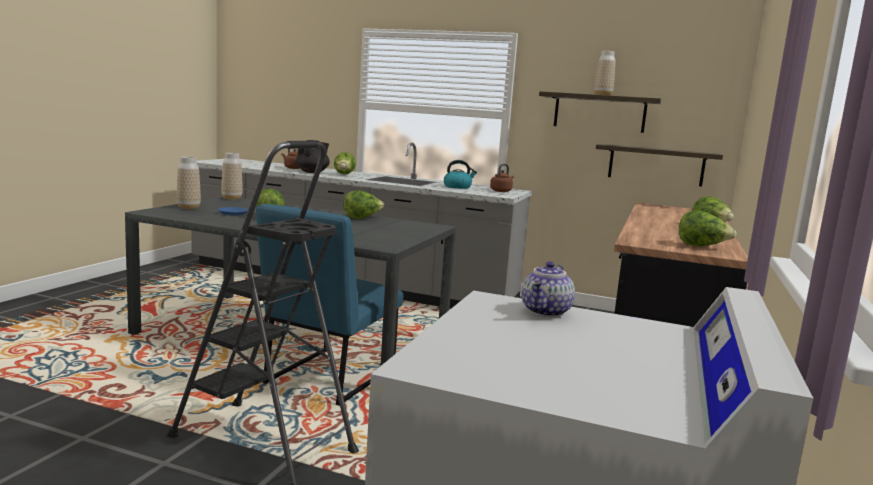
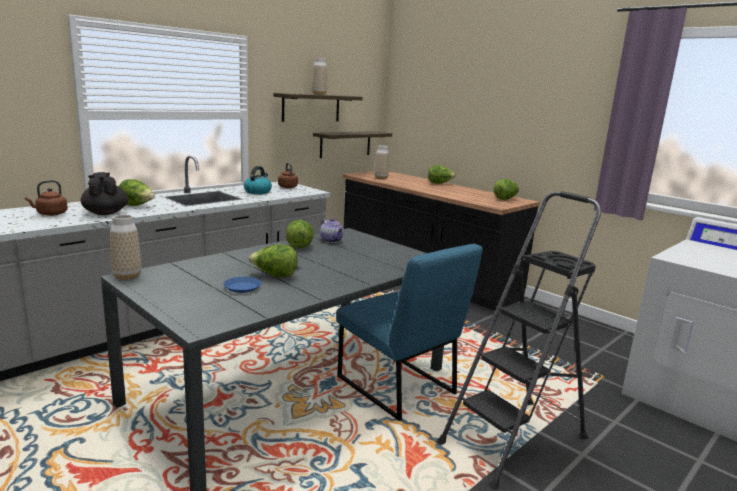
camera: 65 degrees left, 5 degrees up
(188, 208) = (184, 304): vase -> vase (381, 178)
(546, 312) = (685, 254): teapot -> teapot (332, 240)

